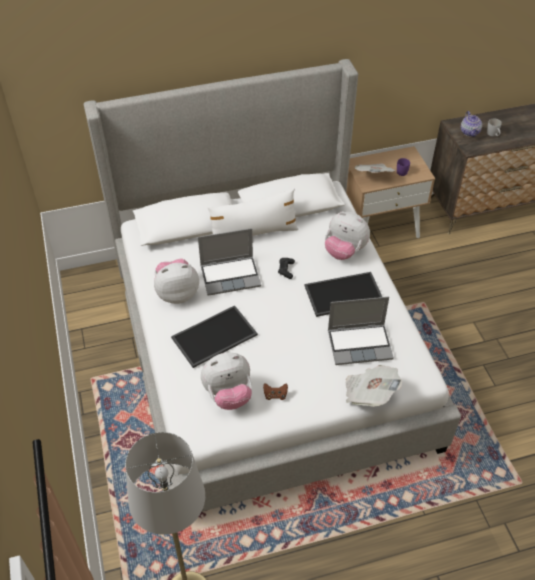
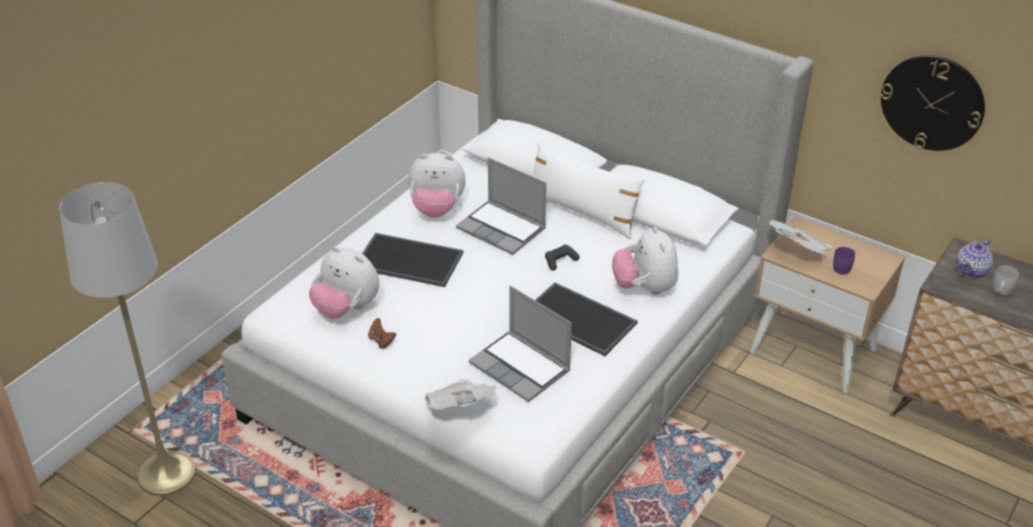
camera: 50 degrees right, 10 degrees down
(177, 293) = (437, 209): plush toy -> plush toy turned 150 degrees clockwise
(422, 49) = (932, 102): none -> wall clock

